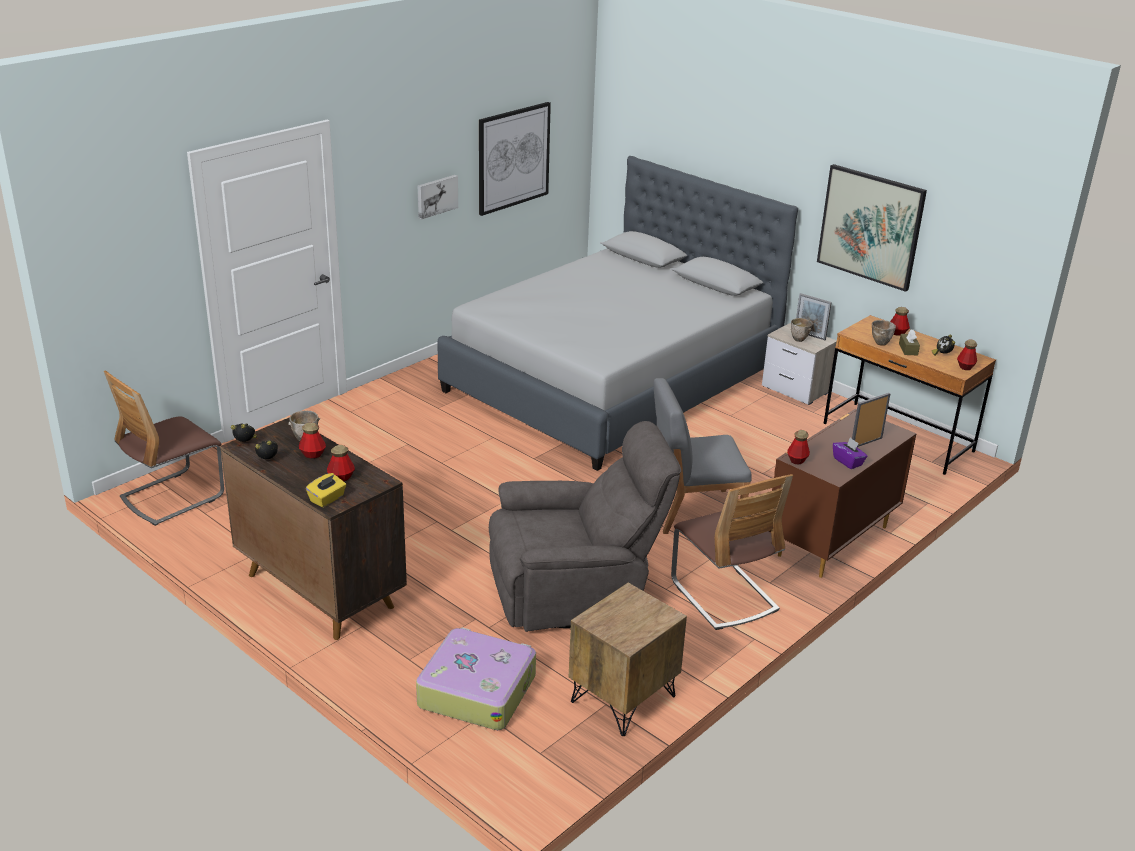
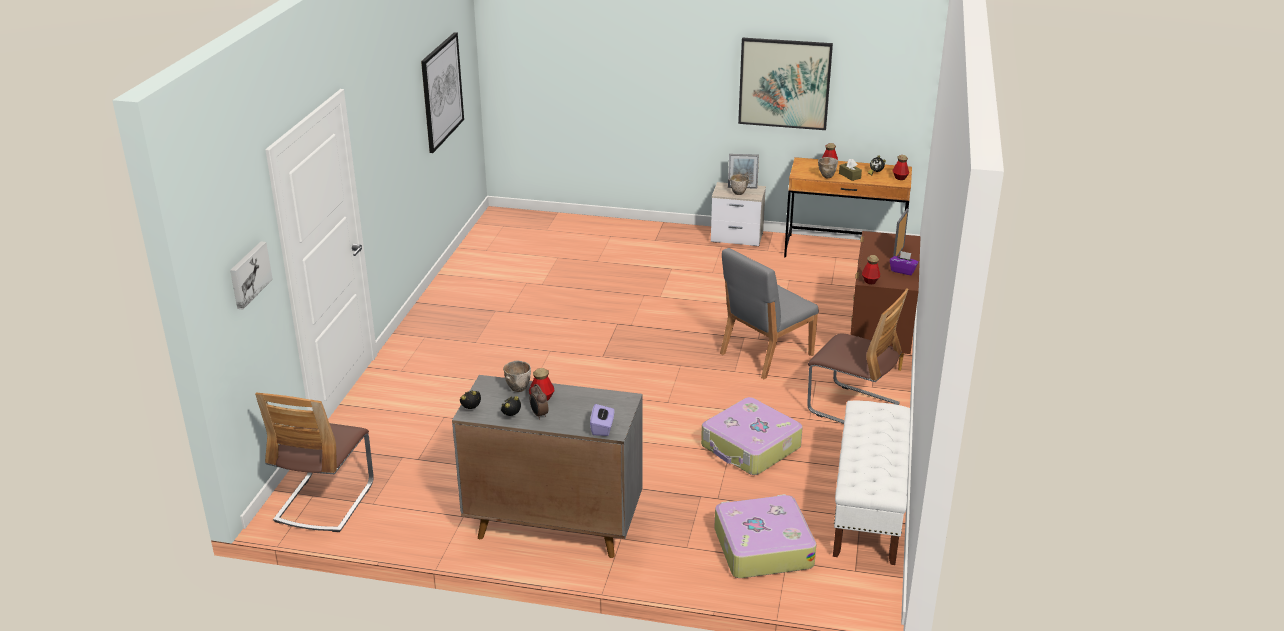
camera: 30 degrees left, 0 degrees up
(291, 468) = (539, 415): none -> alarm clock
(319, 590) = (552, 525): brown cabinet -> grey cabinet
(327, 499) = (602, 428): yellow tissue box -> purple tissue box
(341, 478) = (590, 408): bottle -> none
(436, 196) = (406, 143): picture -> picture (249, 274)
(575, 593) = (750, 447): grey armchair -> suitcase
(612, 381) = (594, 274): grey bed -> none
(623, 699) = (868, 509): brown nightstand -> white bench

